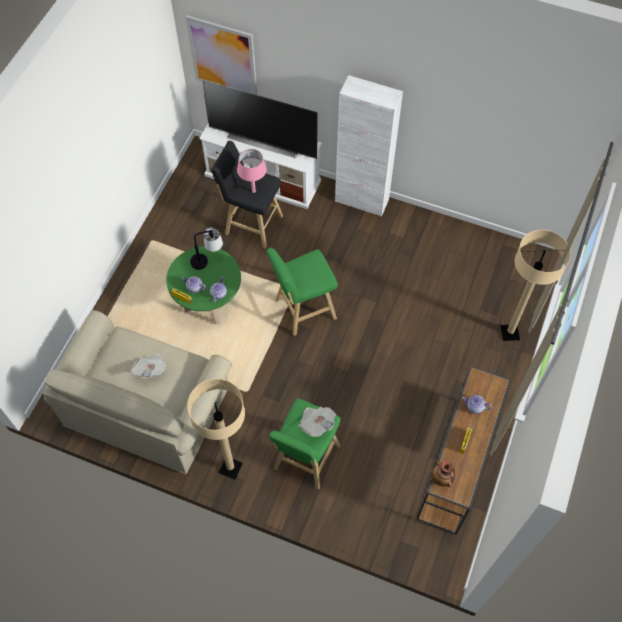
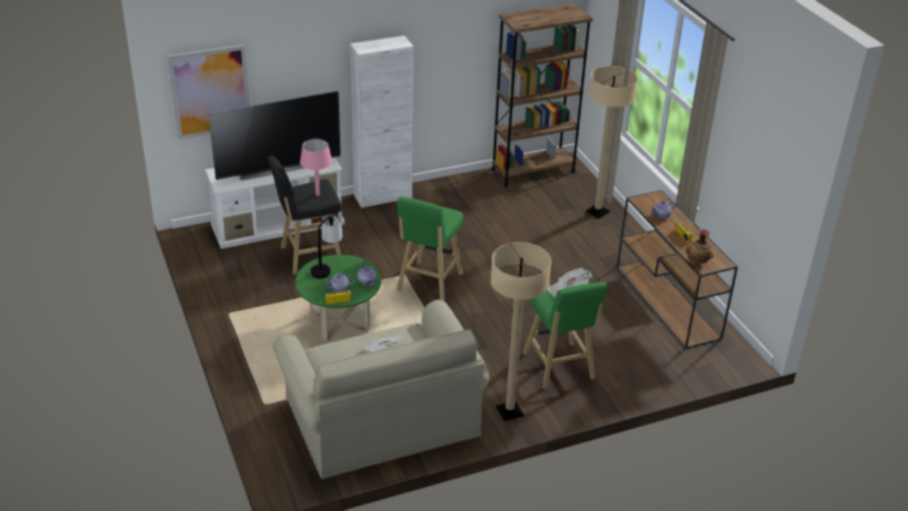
camera: 45 degrees left, 25 degrees down
(507, 252) = (533, 171): none -> brown bookcase

